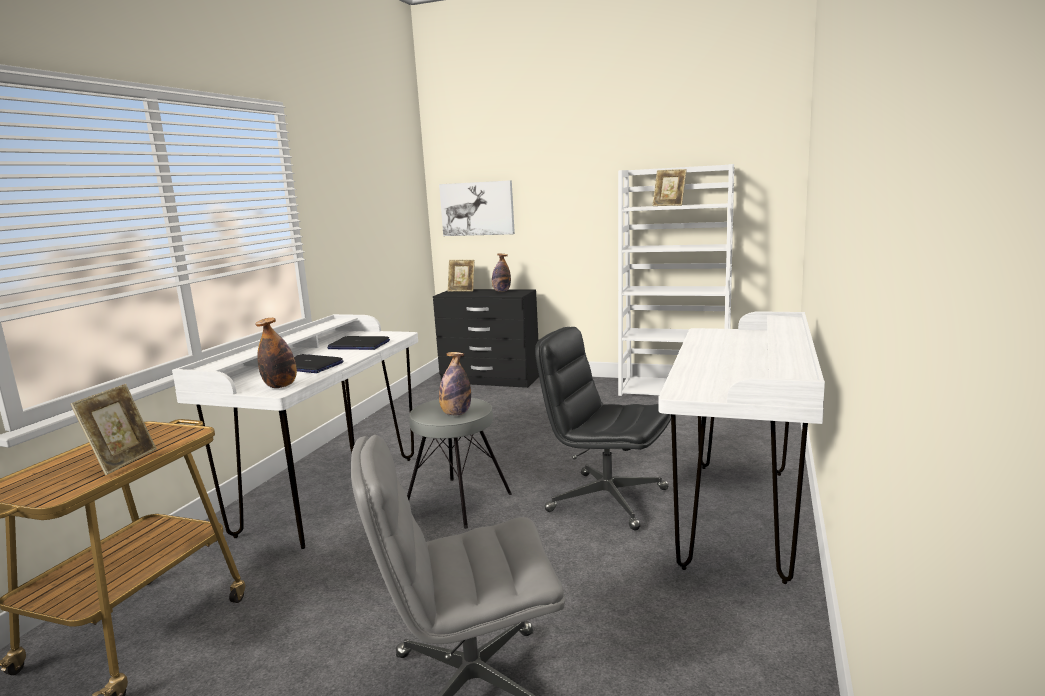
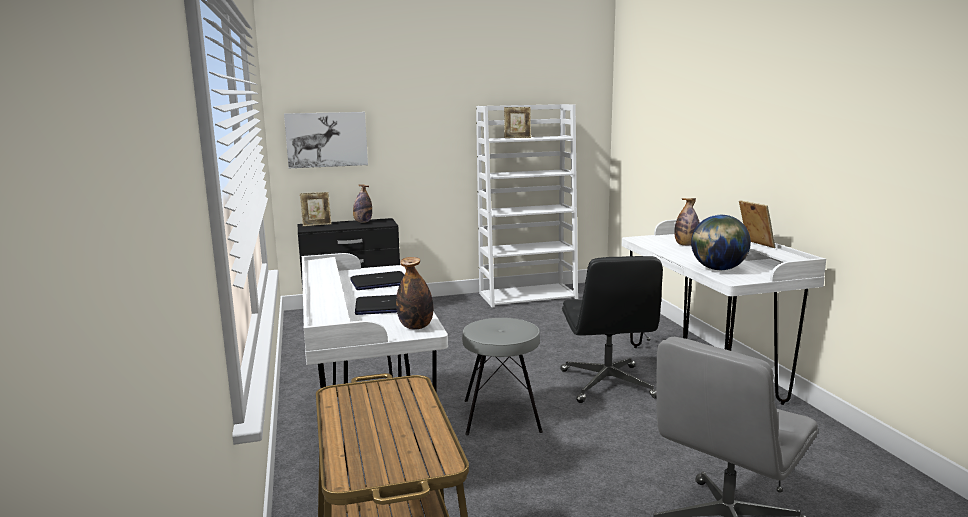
camera: 35 degrees left, 0 degrees up
(123, 461) = (418, 419): picture frame -> picture frame (754, 245)
(456, 414) = (518, 331): bottle -> bottle (686, 245)
(606, 500) = (608, 384): black office chair -> black office chair turned 90 degrees counterclockwise
(699, 378) = (718, 269): none -> globe

